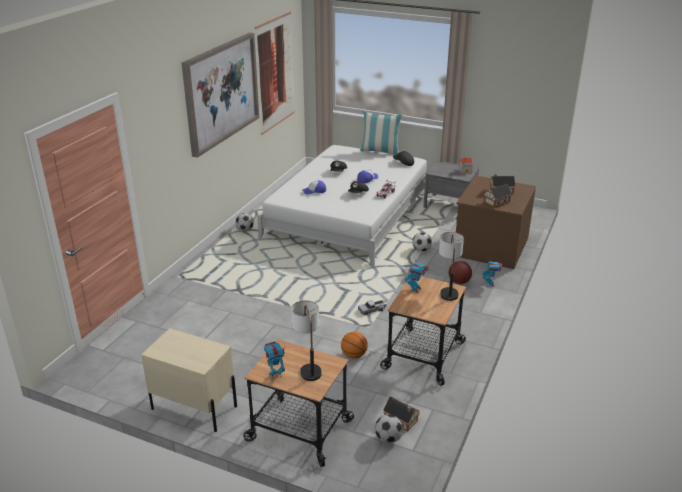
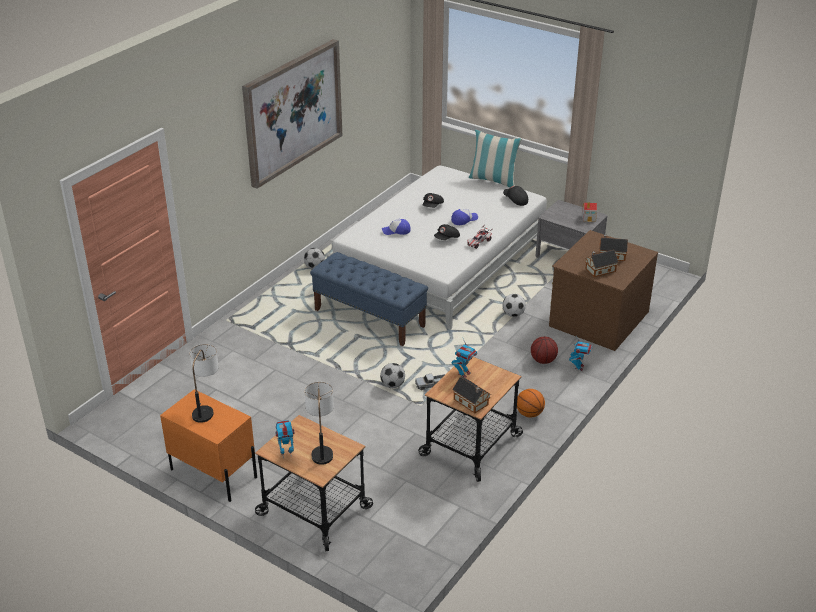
camera: 10 degrees right, 5 degrees up
(194, 407) = (213, 473): beige nightstand -> orange nightstand
(275, 73) = (369, 79): picture -> none
(303, 264) = (370, 318): none -> blue bench
(354, 355) = (395, 436): basketball -> basketball (529, 414)
(388, 439) = (402, 532): football -> football (392, 385)
(402, 421) = (423, 514): toy house -> toy house (471, 403)
(448, 289) = (500, 377): table lamp -> table lamp (207, 407)

